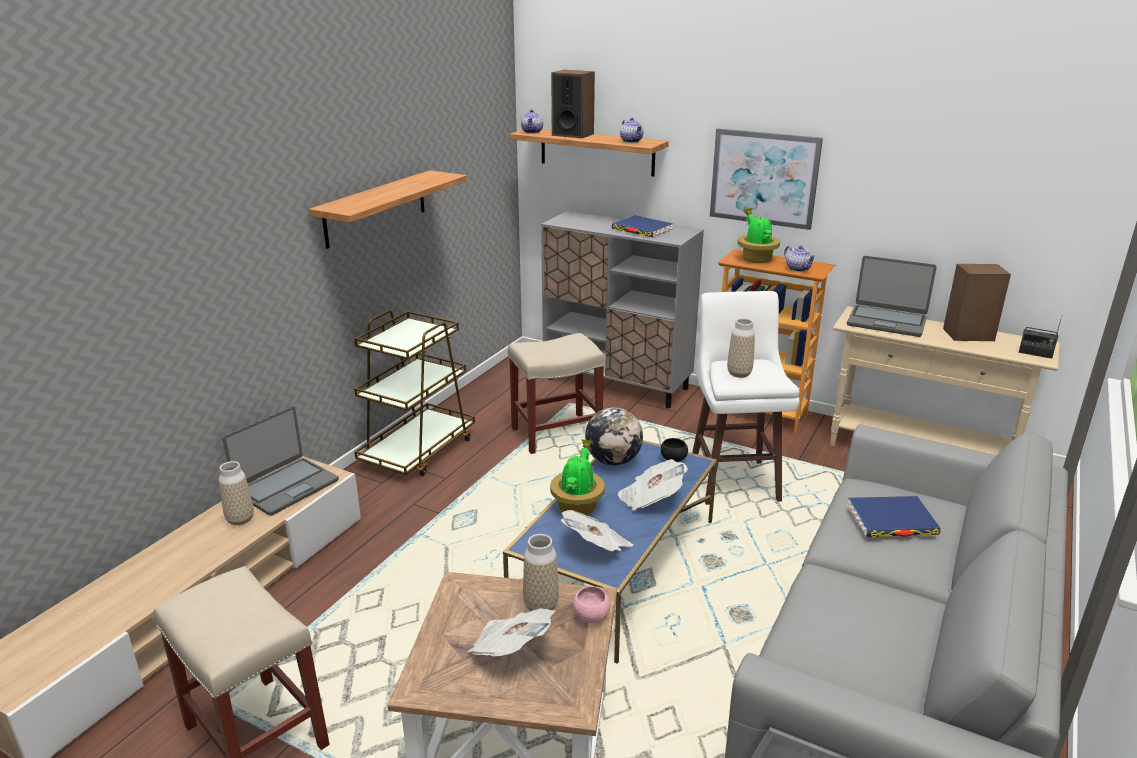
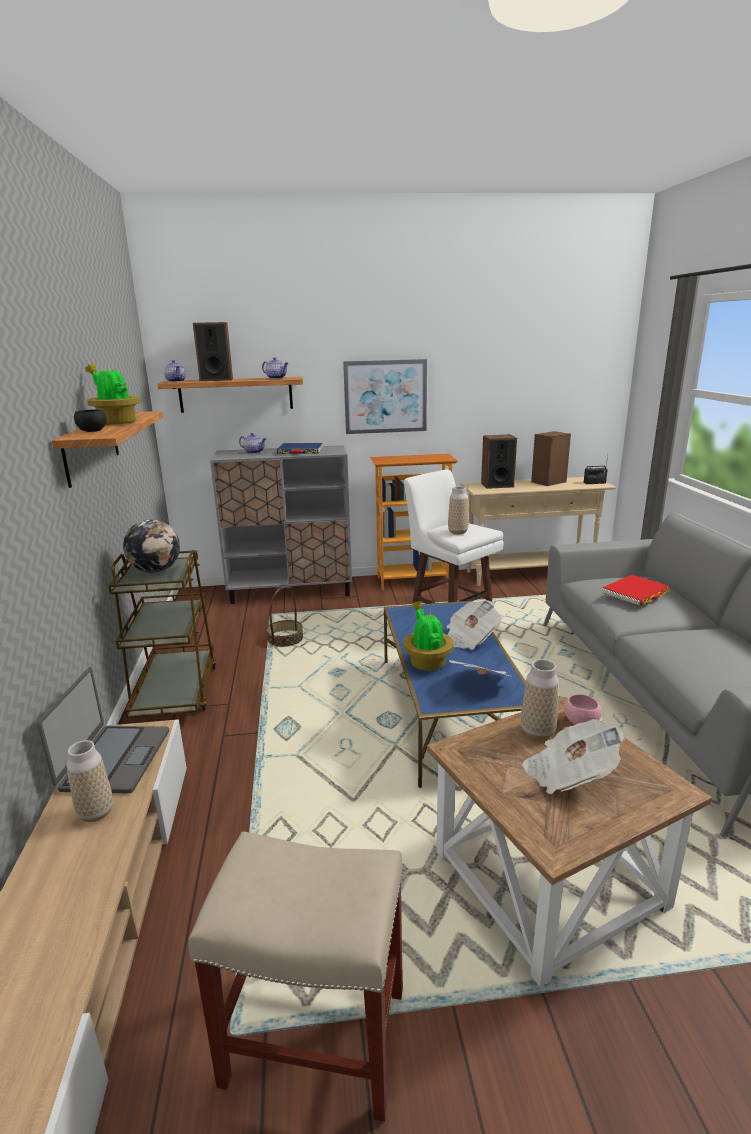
camera: 35 degrees left, 5 degrees down
(555, 434) = (285, 639): beige stool -> basket
(613, 461) = (407, 624): globe -> globe (156, 571)
(673, 459) = (445, 609): black bowl -> black bowl (92, 431)
(756, 259) = (396, 458): potted plant -> potted plant (116, 422)
(798, 269) = (433, 458): teapot -> teapot (254, 452)
(886, 321) = (497, 485): laptop -> speaker
(891, 521) = (635, 593): blue book -> red book

